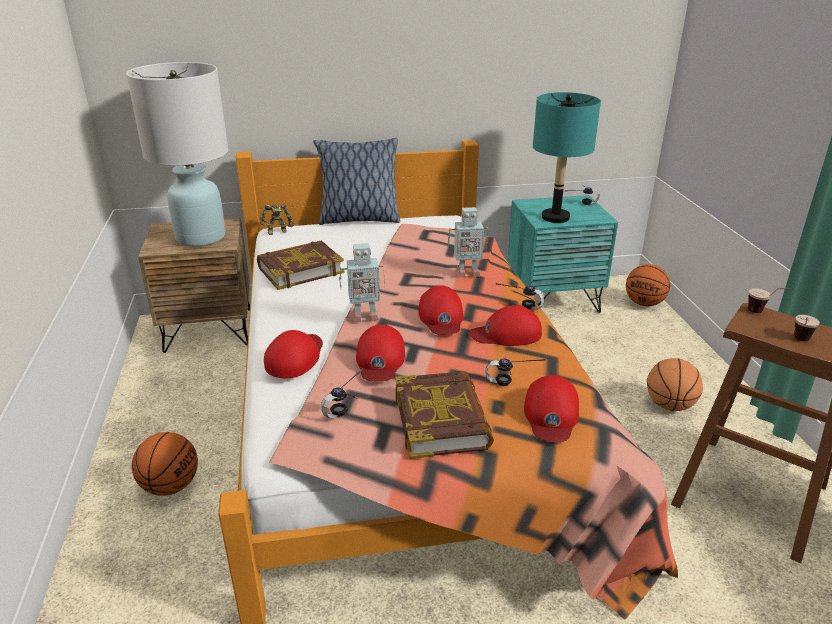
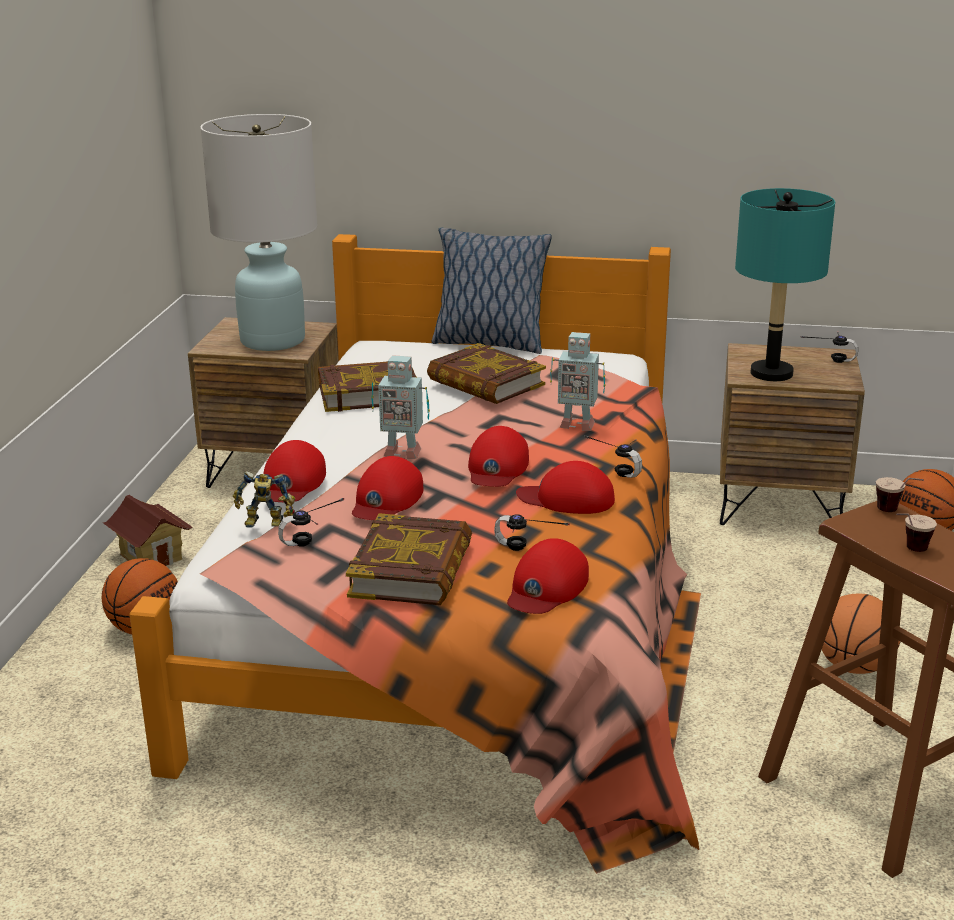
camera: 20 degrees right, 5 degrees down
(146, 420) = (151, 557): none -> toy house
(278, 232) = (372, 346): toy robot -> toy robot (265, 524)
(295, 357) = (292, 482): red cap -> red cap turned 150 degrees clockwise
(381, 250) = (485, 383): none -> book
(552, 299) = (779, 505): turquoise nightstand -> brown nightstand

